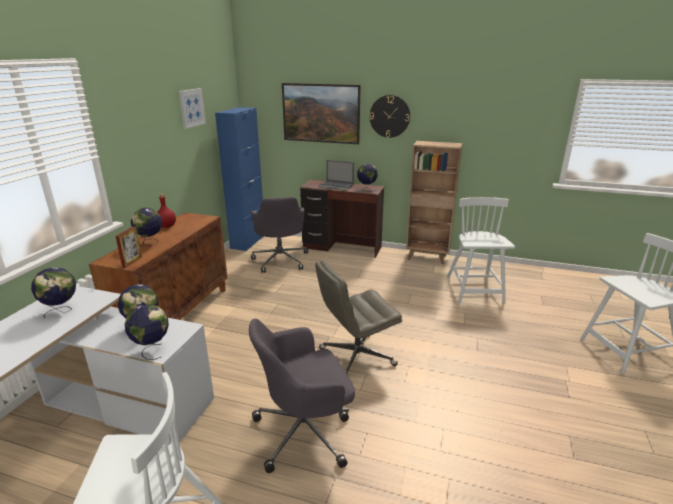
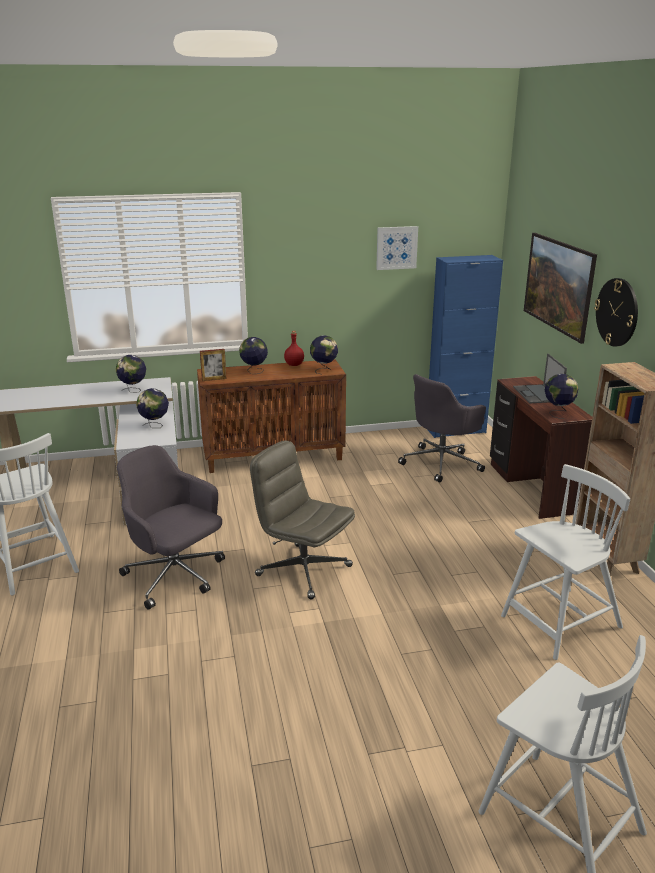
camera: 60 degrees right, 0 degrees up
(152, 350) = (129, 440): globe -> globe (324, 370)

